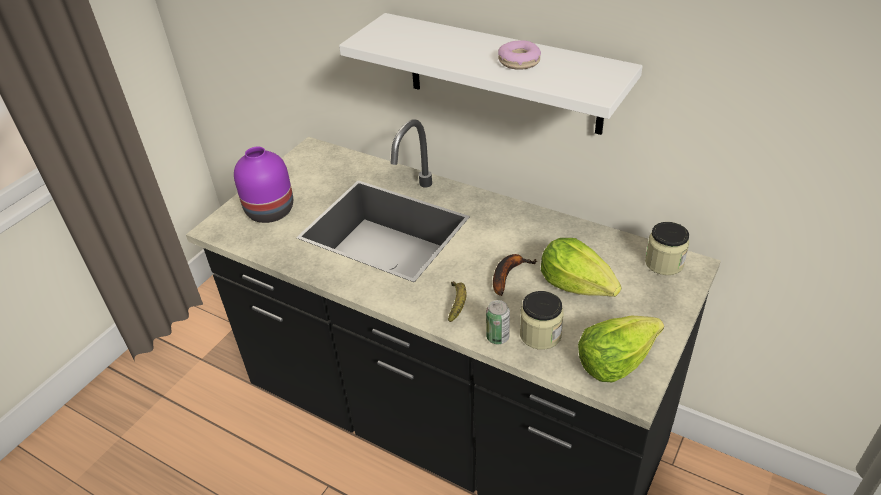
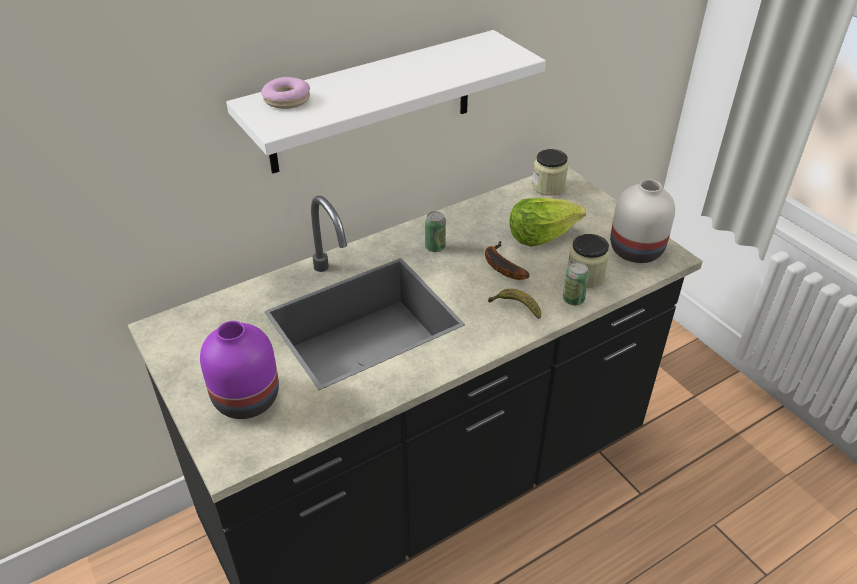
camera: 65 degrees left, 0 degrees up
(499, 228) = (435, 247): none -> can
(519, 61) = (428, 69): donut -> donut (287, 100)
(615, 360) = (635, 251): lettuce -> white vase

